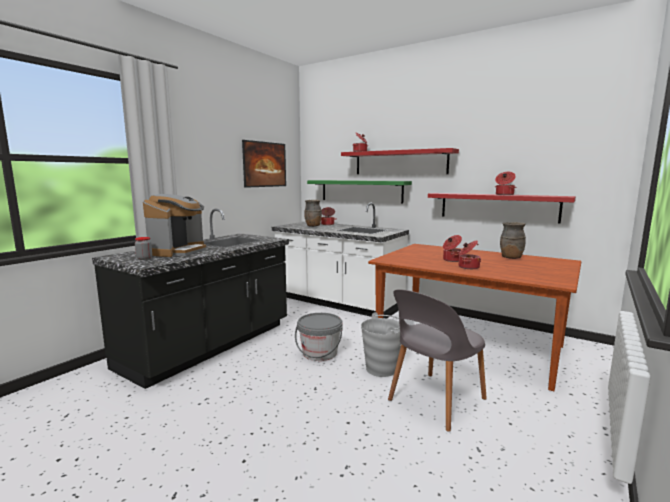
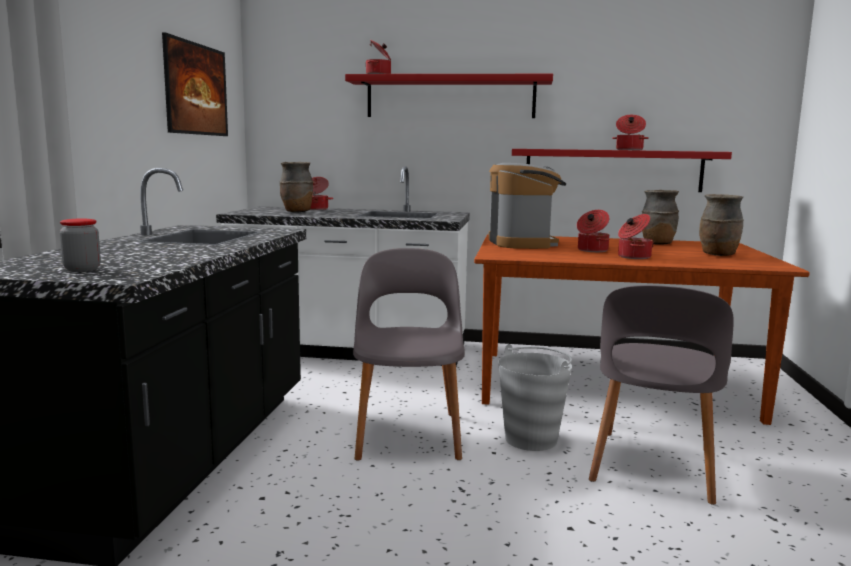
camera: 25 degrees left, 0 degrees up
(178, 251) = (130, 254): coffee machine -> coffee machine (522, 243)
(320, 353) = (408, 433): grey bucket -> grey chair
(361, 191) = (375, 147): green shelf -> none
(535, 270) = (718, 255): none -> brown vase

